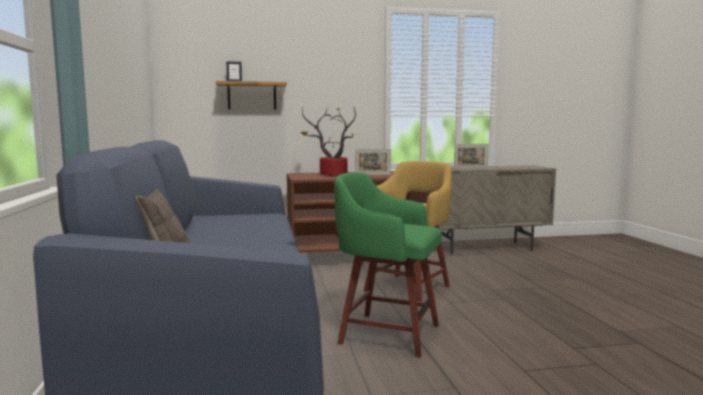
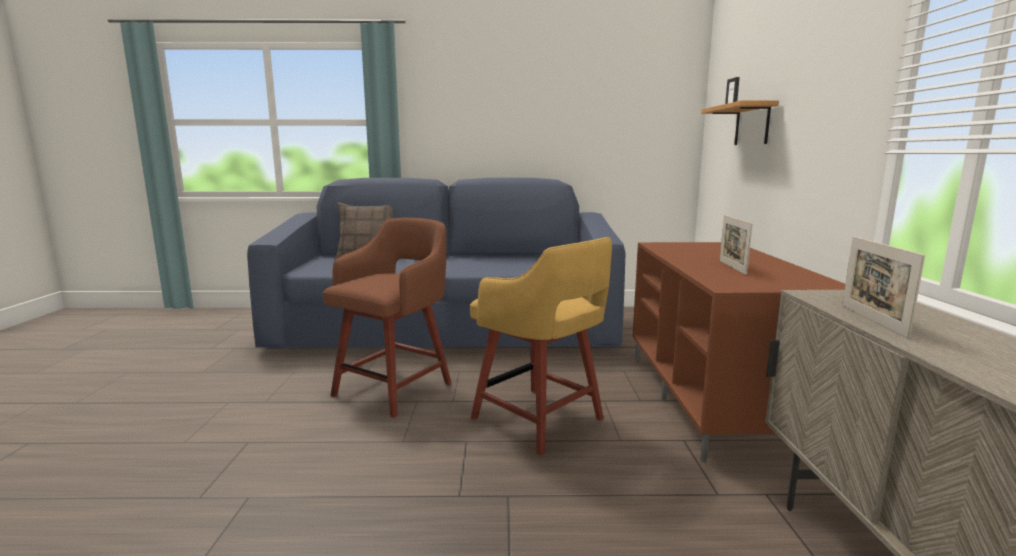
camera: 100 degrees right, 5 degrees up
(330, 175) = (708, 253): potted plant -> none
(386, 333) = (396, 388): green stool -> brown stool

